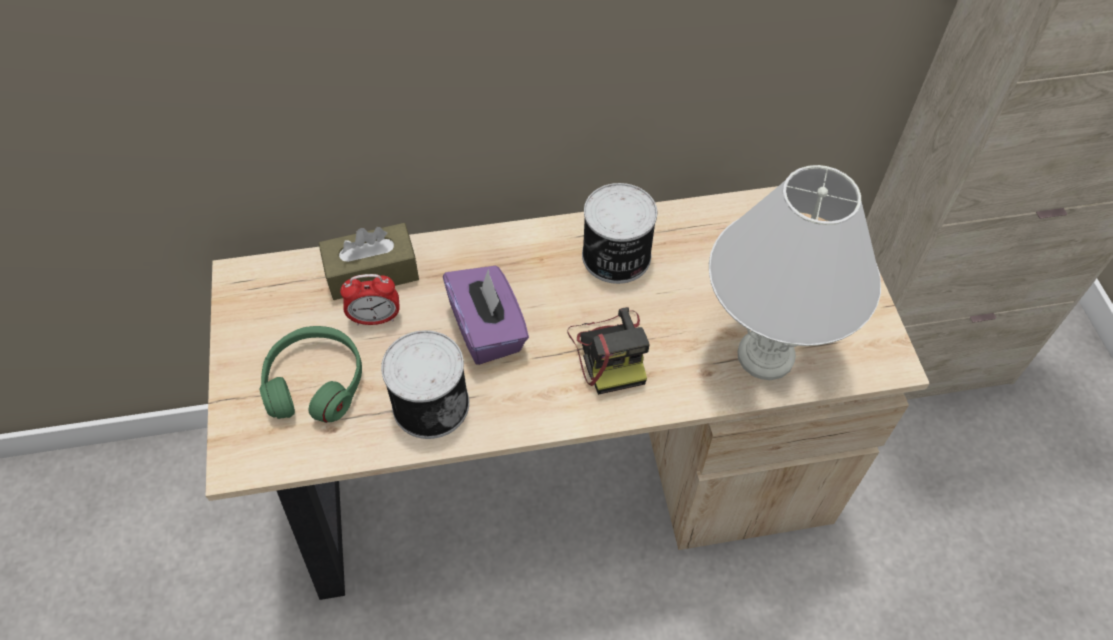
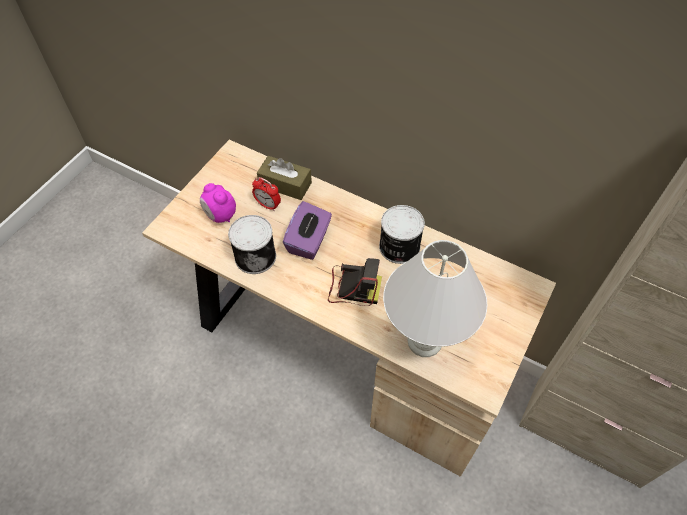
camera: 40 degrees right, 0 degrees up
(315, 382) = (220, 215): green headphones -> alarm clock
(610, 351) = (352, 287): camera -> camera turned 105 degrees counterclockwise

